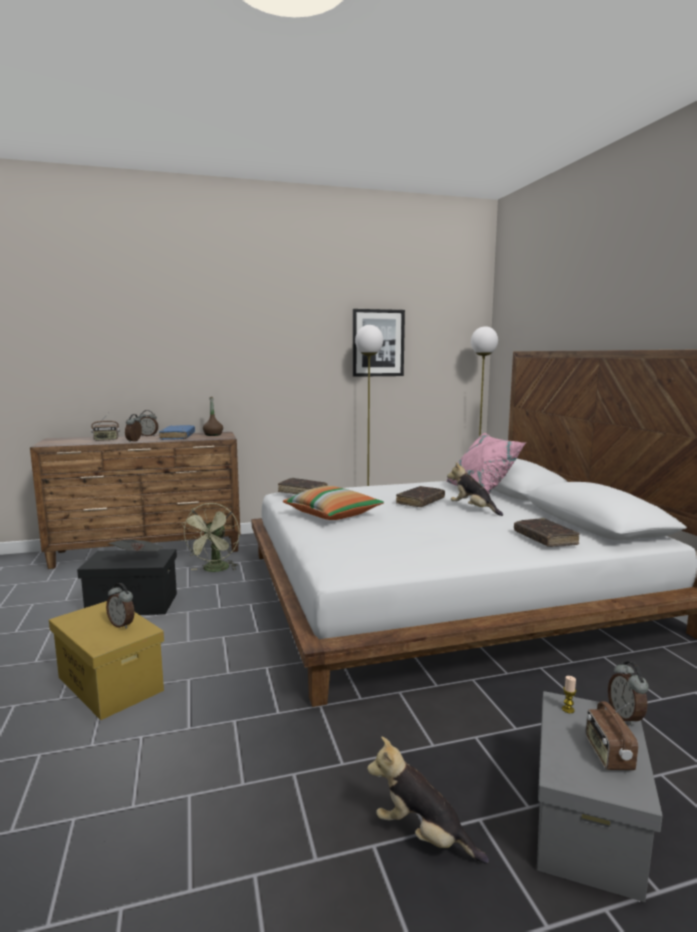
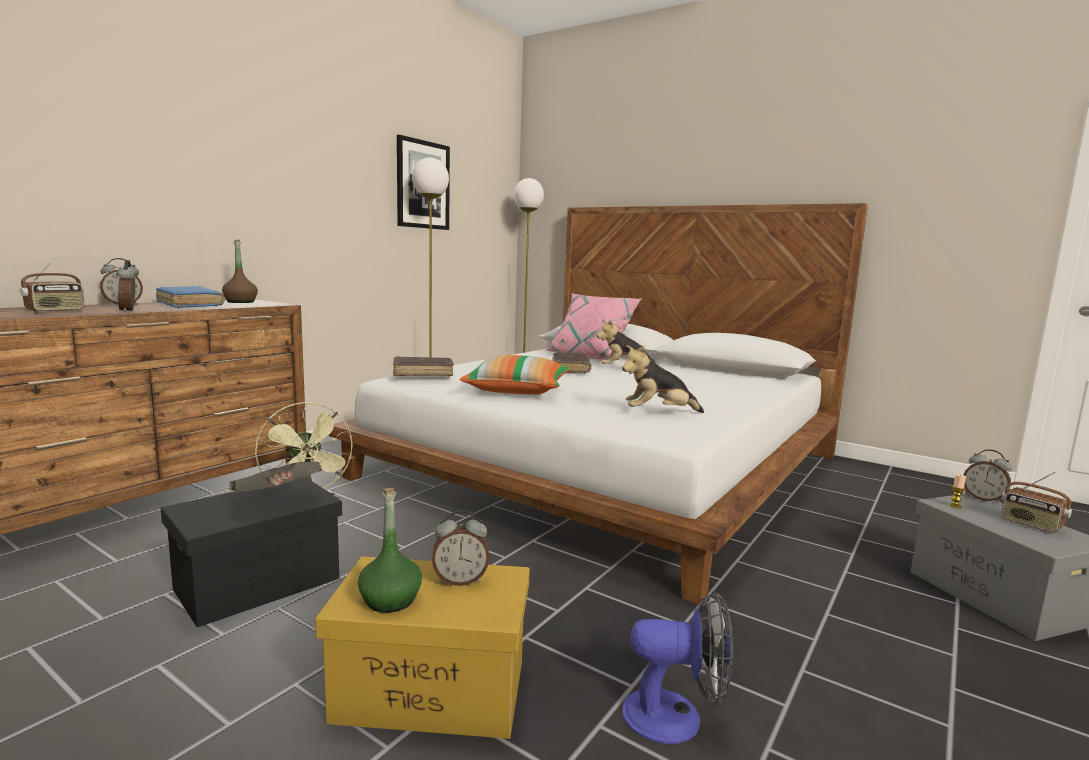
camera: 40 degrees left, 0 degrees up
(82, 622) = (390, 600): none -> green bottle
(178, 754) = (676, 717): none -> fan
(423, 836) = (958, 660): plush toy -> plush toy (658, 413)
(545, 539) = (741, 383): brown book -> none

